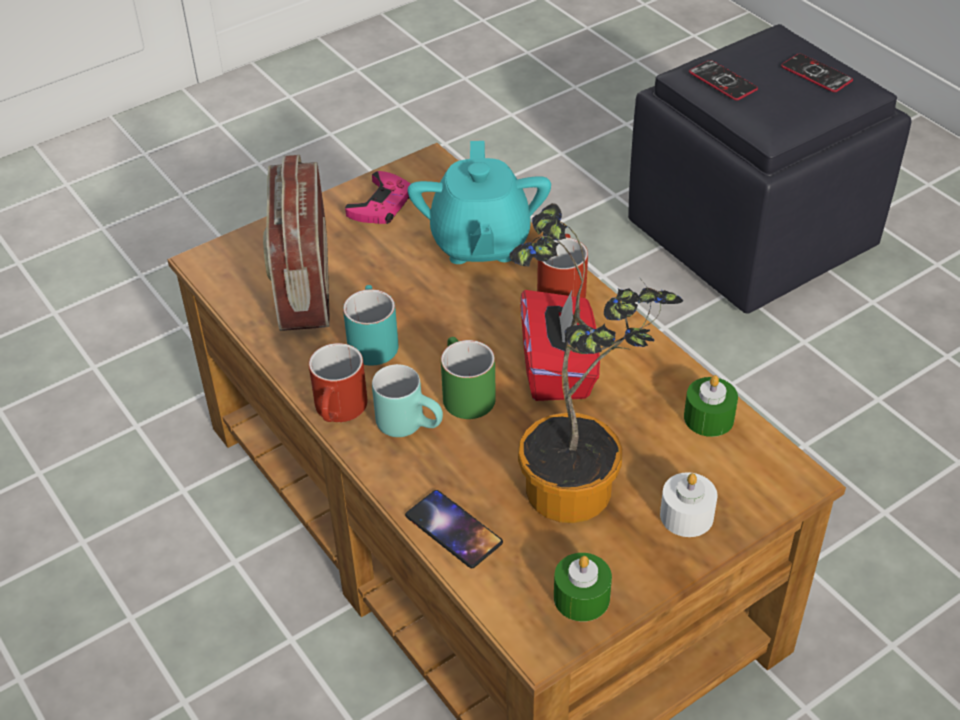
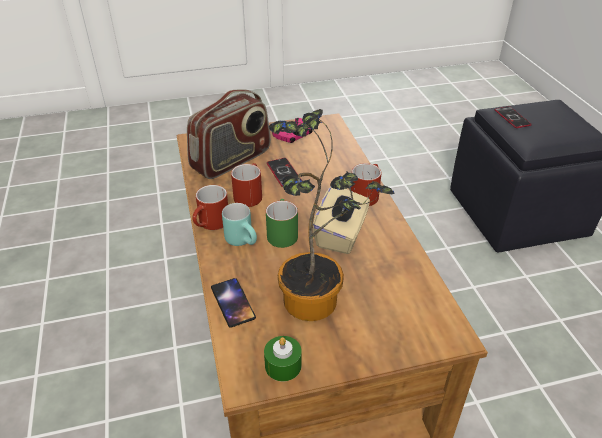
camera: 20 degrees right, 5 degrees down
(303, 284) = (232, 160): radio -> radio turned 150 degrees counterclockwise
(371, 340) = (249, 194): turquoise mug -> red mug
(480, 243) = (334, 162): turquoise teapot -> none
(558, 369) = (341, 235): red tissue box -> beige tissue box
(686, 515) = (373, 337): white candle -> none
(709, 418) = (416, 285): green candle -> none
(816, 74) = (570, 125): phone -> phone (284, 173)

